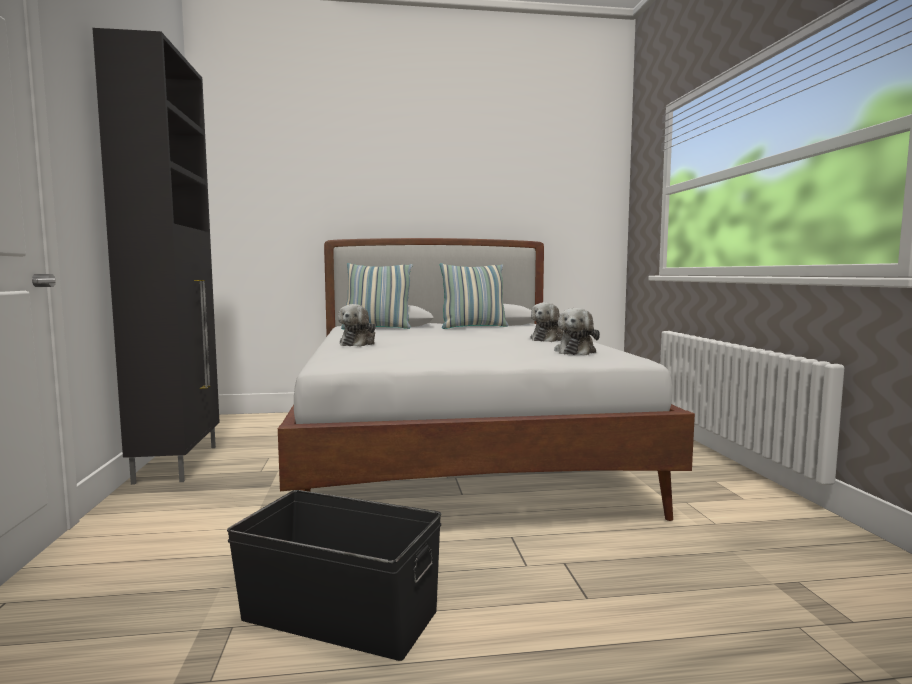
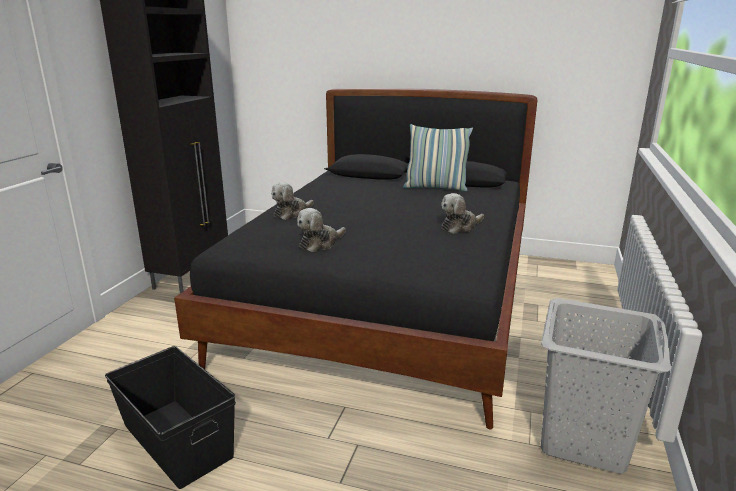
camera: 25 degrees right, 15 degrees up
(377, 328) = (350, 181): pillow -> none
(457, 453) = (389, 305): white bed -> black bed
(576, 351) = (441, 259): plush toy -> plush toy (320, 243)
(752, 511) = (584, 440): none -> grey laundry basket

